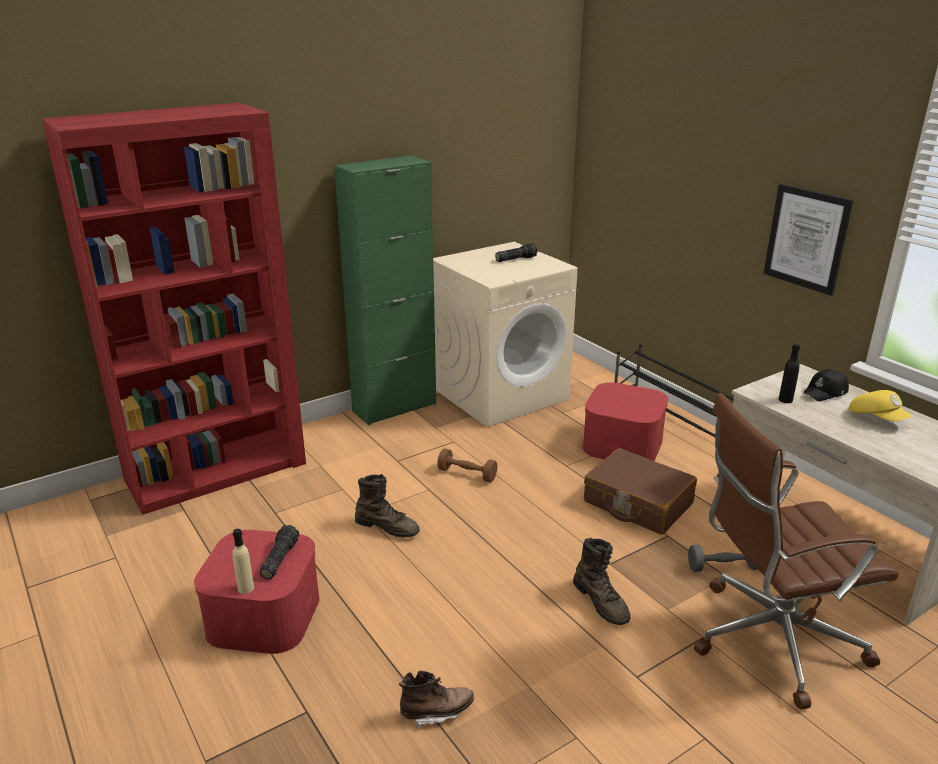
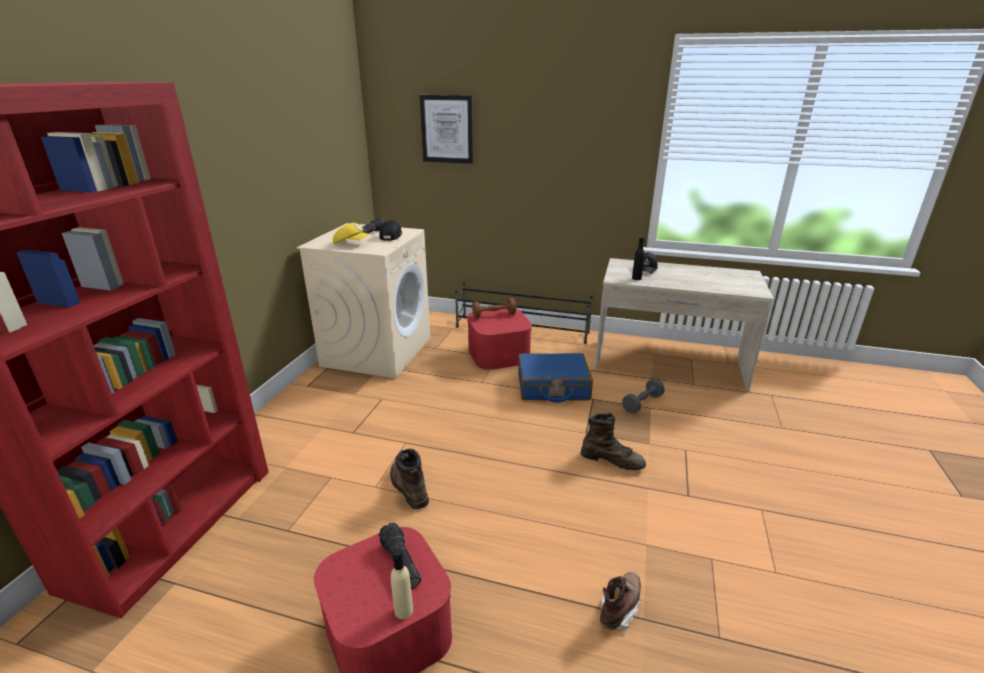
camera: 40 degrees left, 0 degrees up
(387, 527) = (408, 488): brown boot -> brown boot turned 105 degrees counterclockwise
(394, 407) = (300, 392): green cabinet -> none
(467, 474) = (421, 418): brown dumbbell -> brown dumbbell (494, 315)
(530, 267) = (390, 236): none -> black cap
(637, 503) = (553, 387): brown suitcase -> blue suitcase
(770, 639) = (712, 432): brown office chair -> none
(806, 238) = (592, 172): picture -> picture (447, 129)
(877, 418) = (688, 274): yellow cap -> yellow cap (352, 243)

